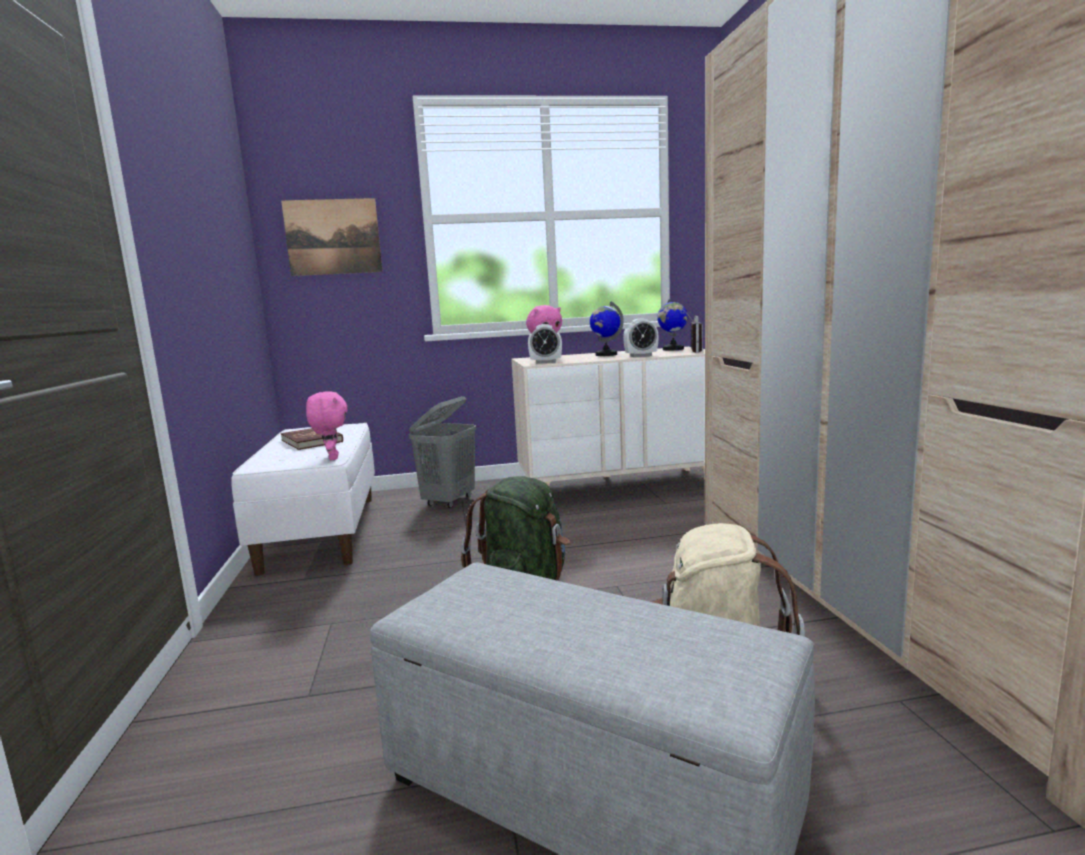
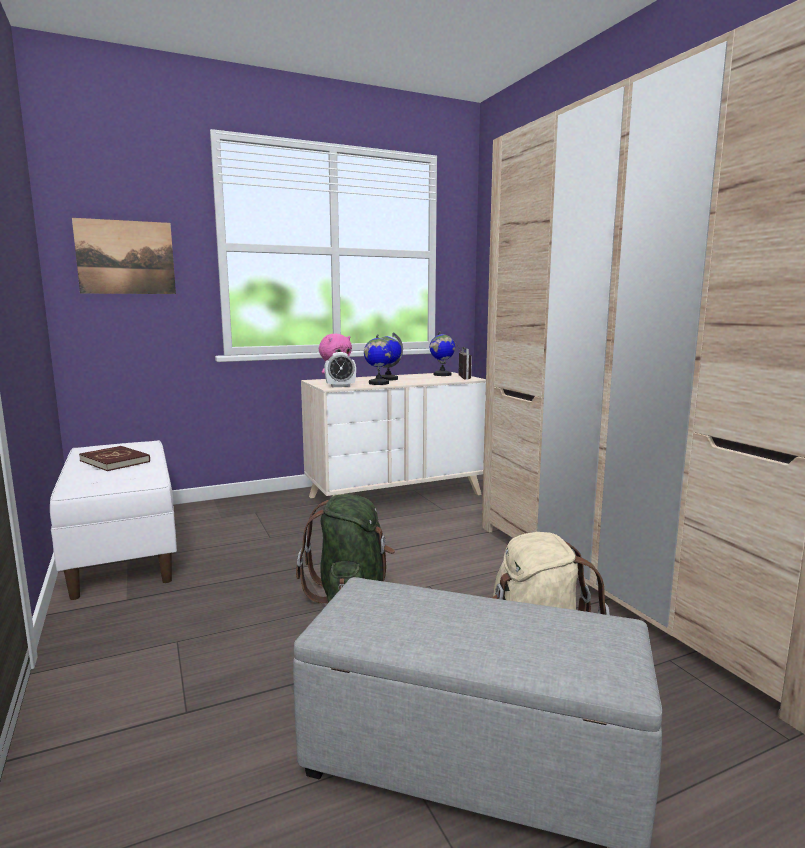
camera: 15 degrees left, 0 degrees up
(332, 458) = (151, 480): pink plush toy -> none
(449, 501) = (244, 514): grey laundry basket -> none
(590, 359) = (378, 383): none -> globe
(641, 356) = (421, 381): alarm clock -> none

